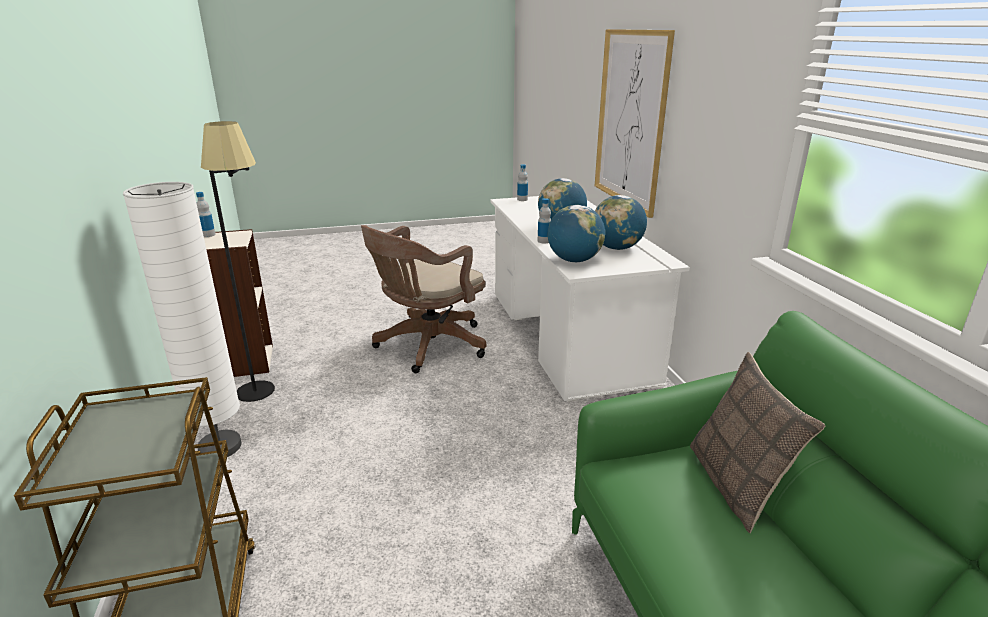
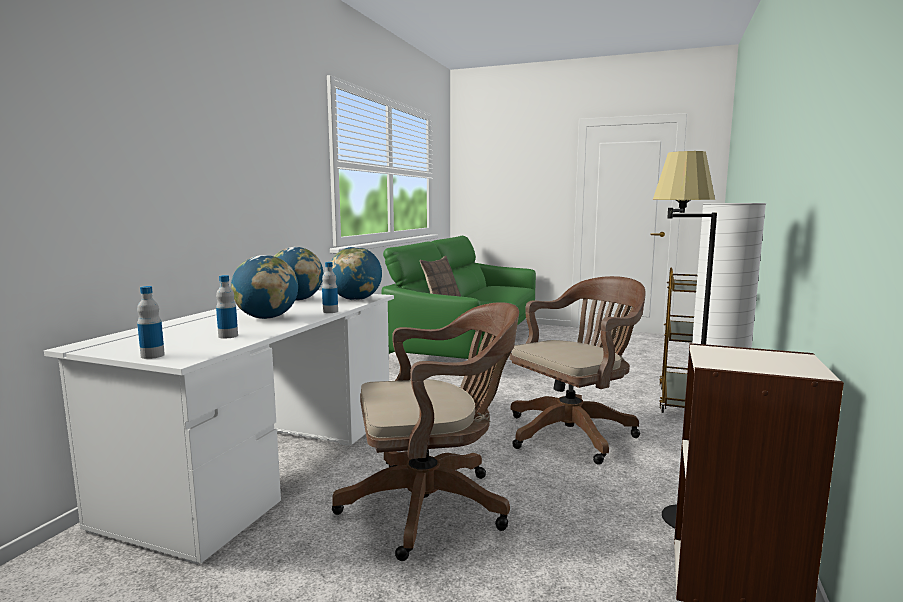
camera: 145 degrees left, 15 degrees down
(208, 235) = (777, 370): bottle -> bottle (228, 336)
(364, 453) = (574, 433): none -> brown office chair
(630, 119) = (167, 186): picture -> none

